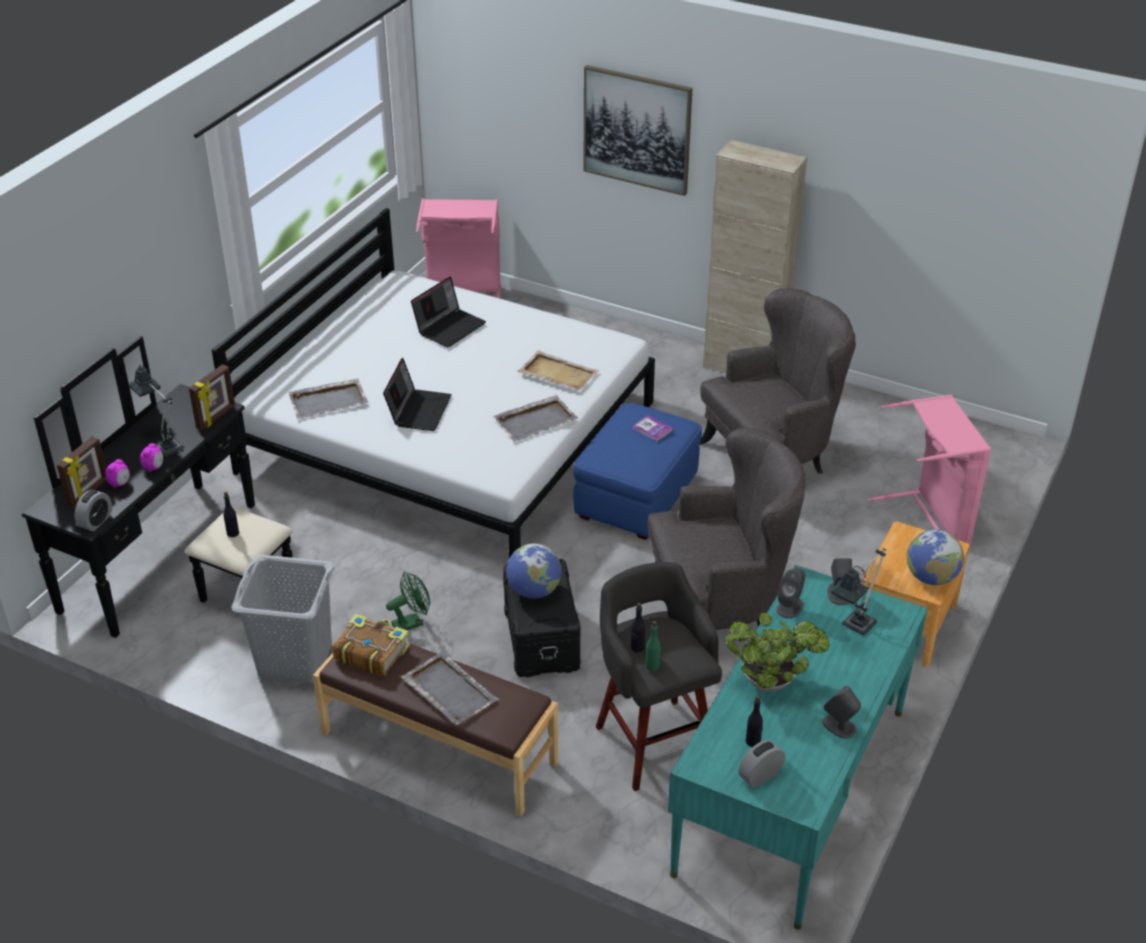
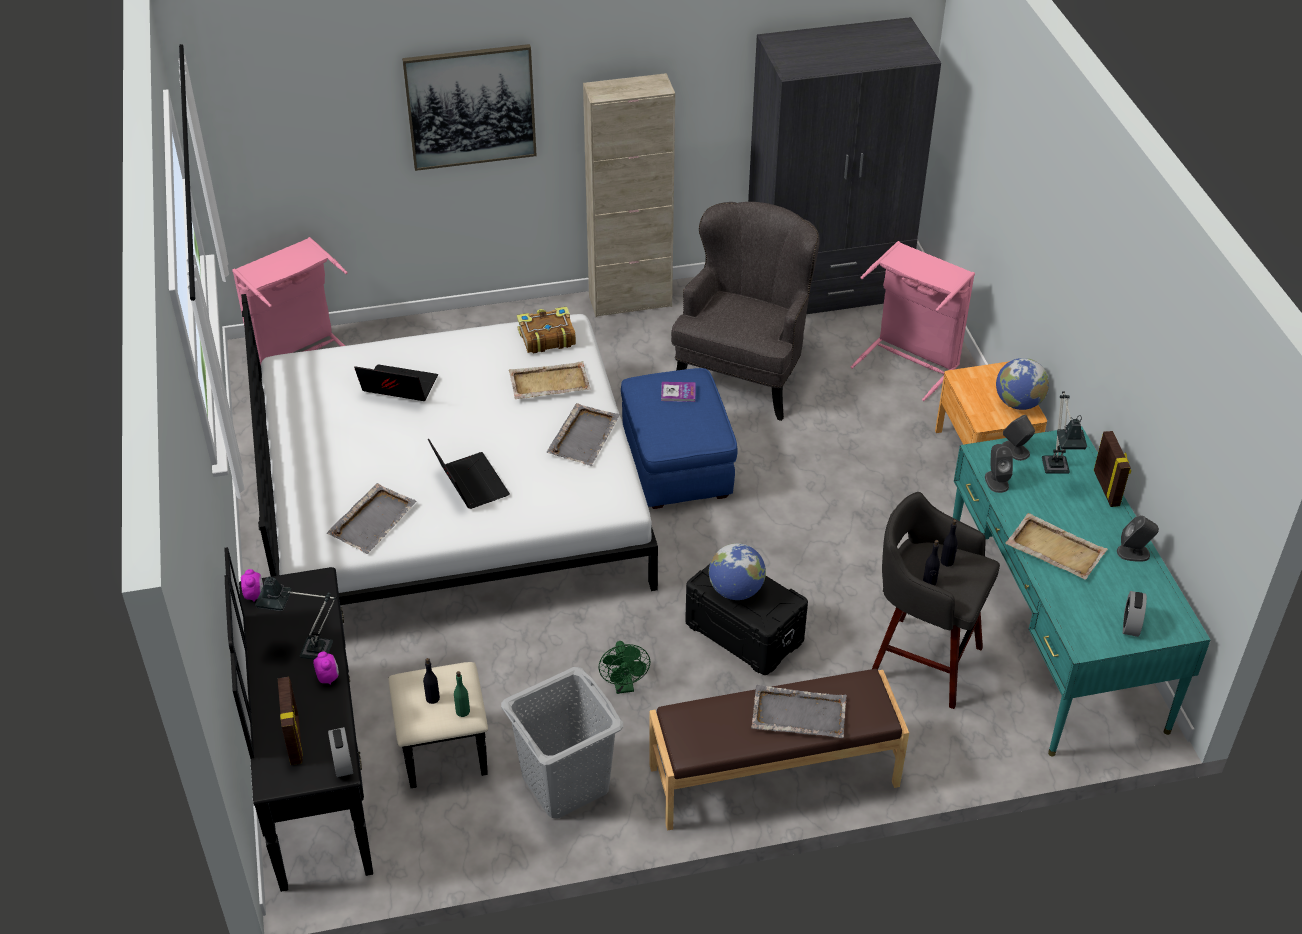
camera: 40 degrees left, 5 degrees up
(120, 484) = (315, 713): alarm clock -> alarm clock (254, 595)
(216, 417) = (323, 593): picture frame -> picture frame (1107, 488)
(371, 652) = (697, 724): book -> book (546, 337)
(412, 622) = (624, 685): green fan -> green fan turned 150 degrees clockwise
(449, 327) = (397, 388): laptop -> laptop turned 75 degrees counterclockwise
(652, 666) = (957, 589): green bottle -> green bottle (463, 711)
(718, 613) = (849, 527): grey armchair -> none
(753, 741) = (1096, 602): black bottle -> black bottle (947, 561)
(772, 682) = (1054, 548): potted plant -> beige tray
(923, 432) = (826, 287): none -> grey wardrobe

